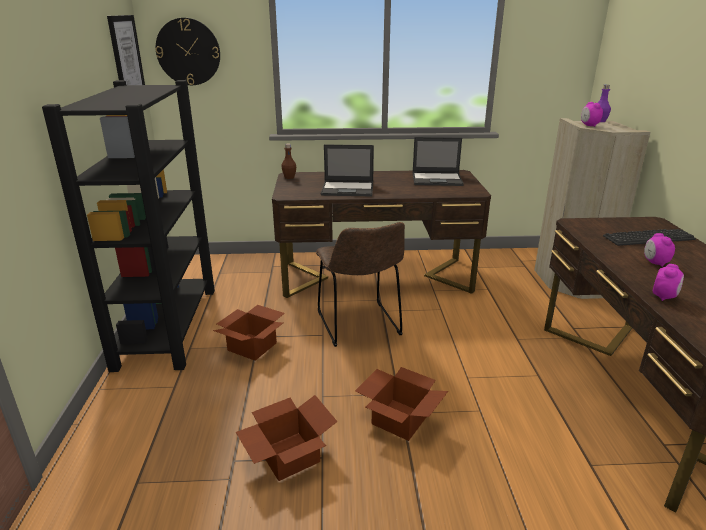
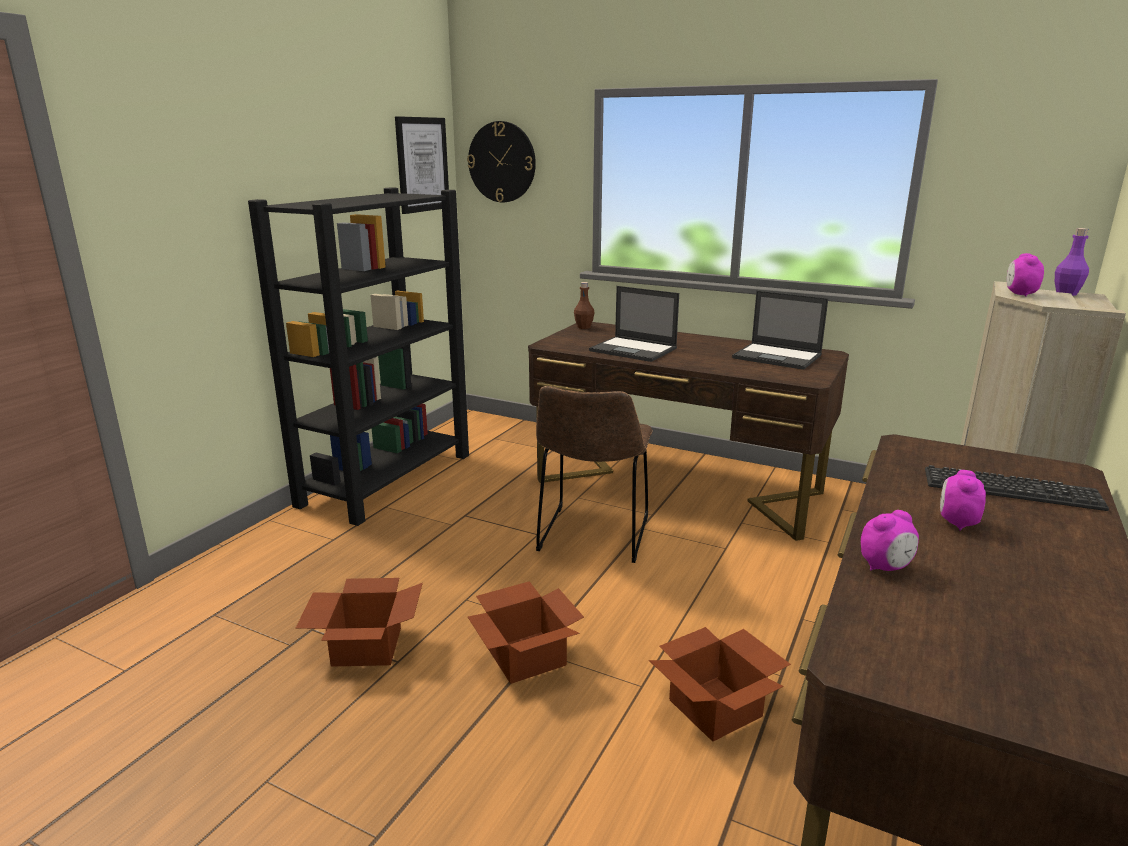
camera: 30 degrees right, 5 degrees down
(253, 346) = (449, 523): cardboard box -> cardboard box (718, 708)

